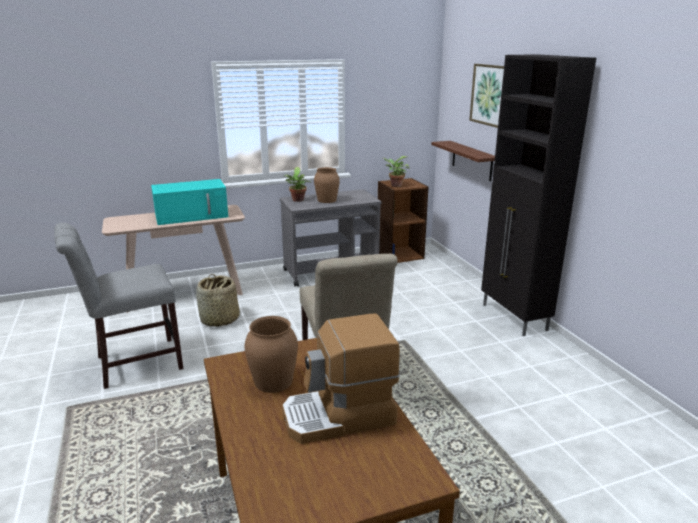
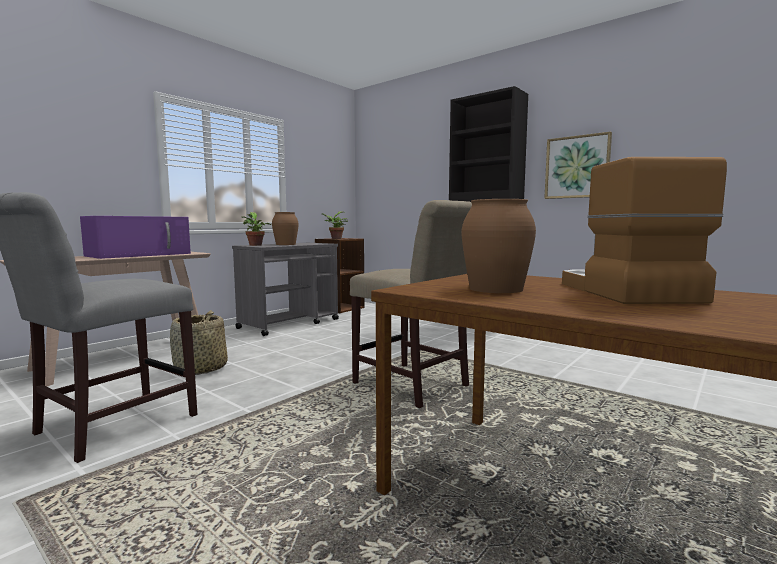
camera: 30 degrees left, 15 degrees down
(192, 215) = (140, 254): turquoise microwave -> purple microwave
(339, 416) = (623, 292): coffee machine -> coffee machine turned 135 degrees clockwise
(472, 160) = (401, 211): shelf -> none
(490, 95) = (416, 151): picture -> picture (577, 167)

